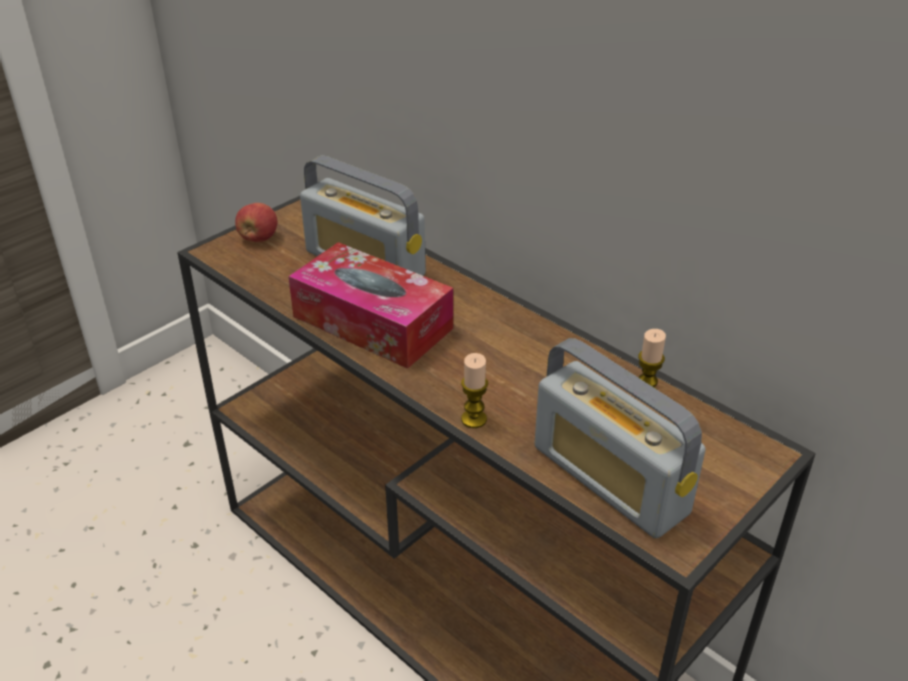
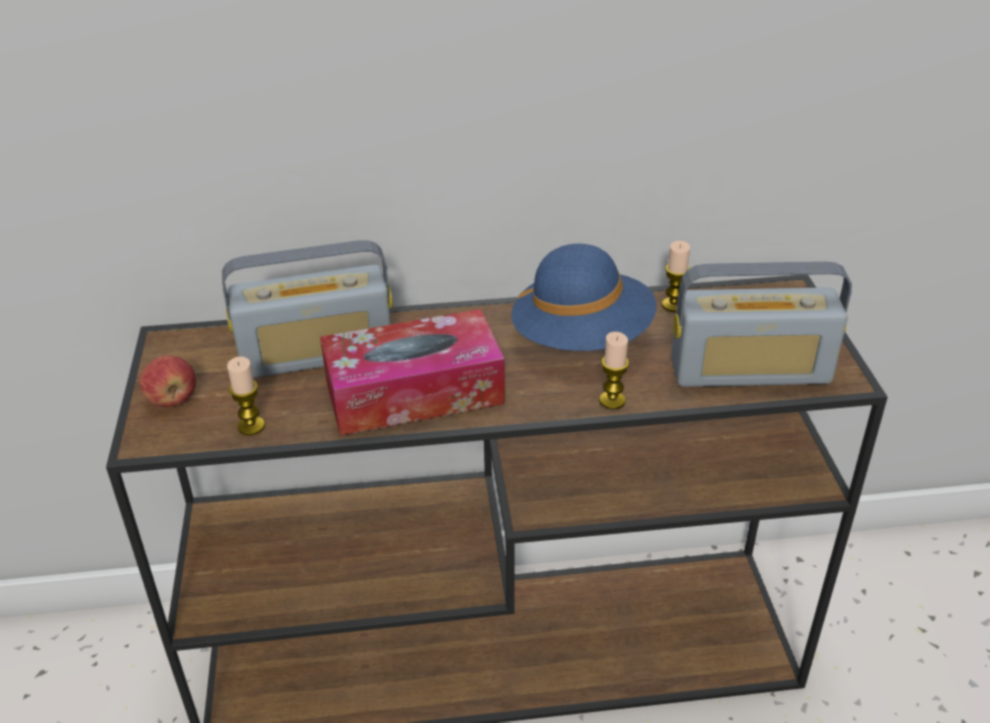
camera: 50 degrees left, 0 degrees up
(265, 279) = (251, 426): none -> candle
(534, 366) = (582, 338): none -> blue hat

